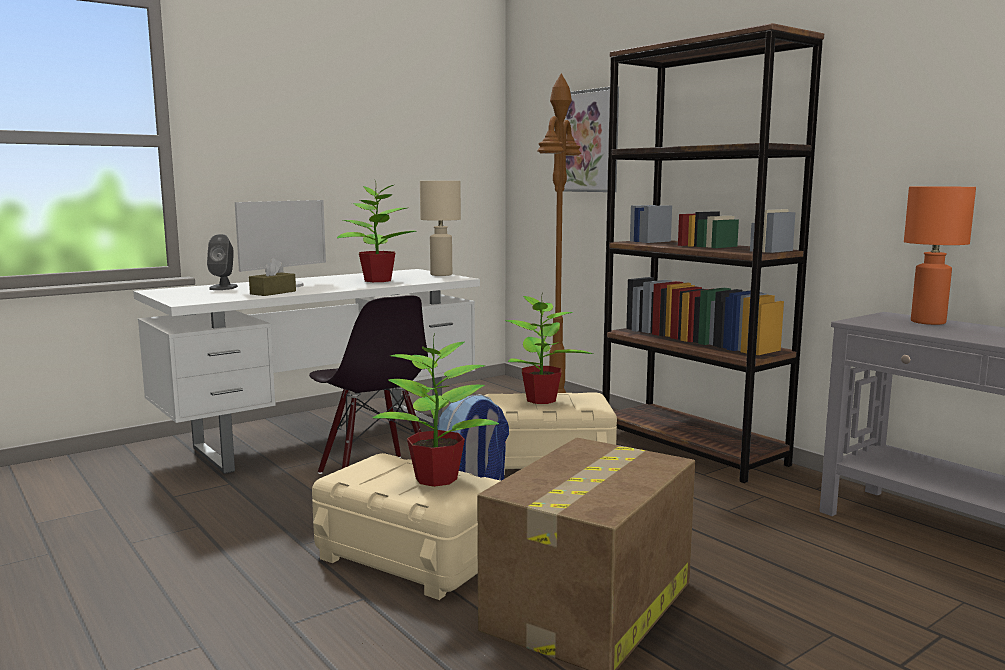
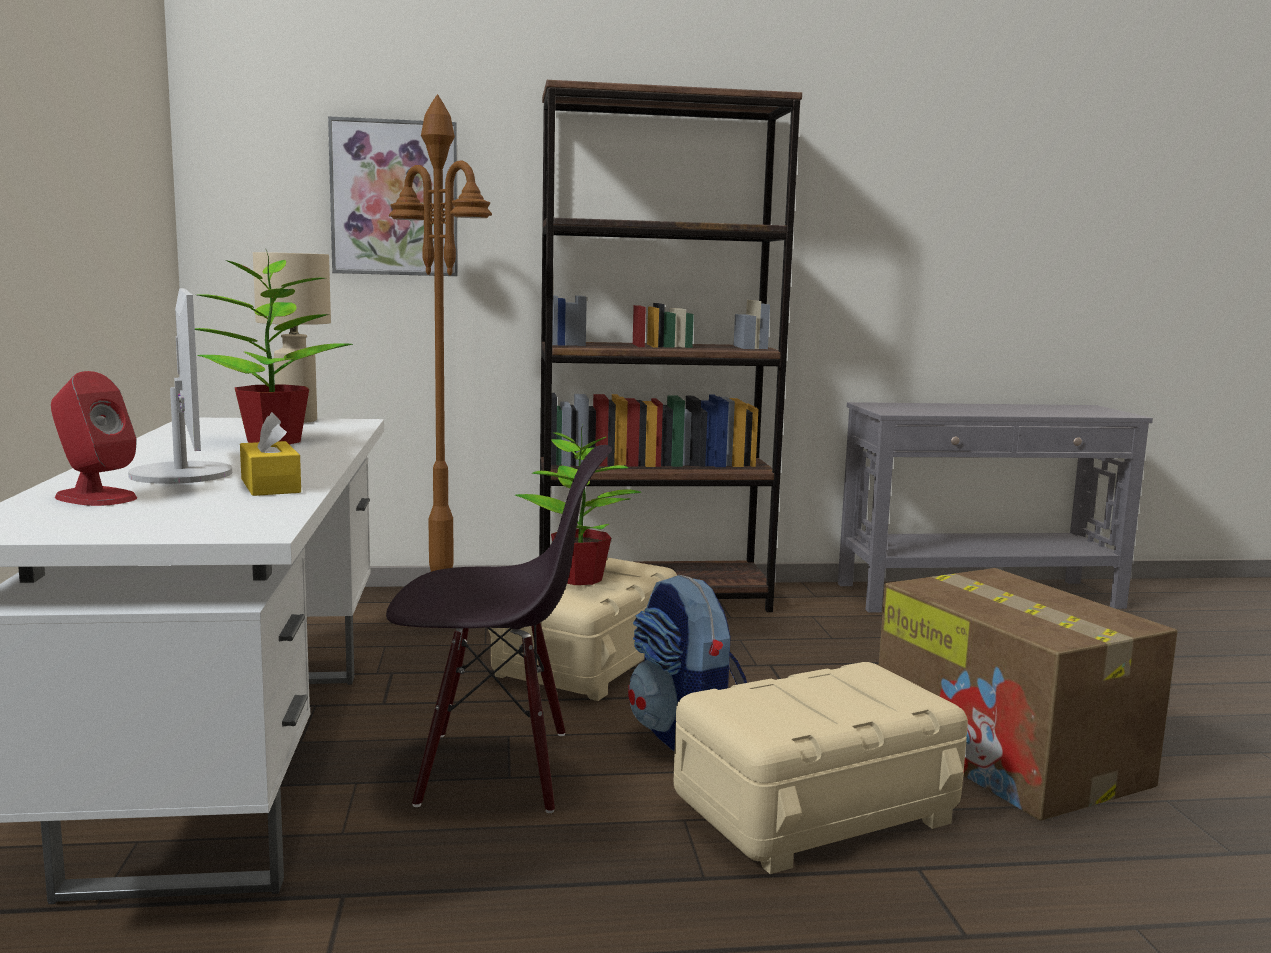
camera: 60 degrees left, 0 degrees up
(223, 287) = (95, 497): grey speaker -> red speaker
(273, 292) = (270, 486): brown tissue box -> yellow tissue box
(437, 478) = (833, 685): potted plant -> none
(928, 322) = (915, 406): orange table lamp -> none

